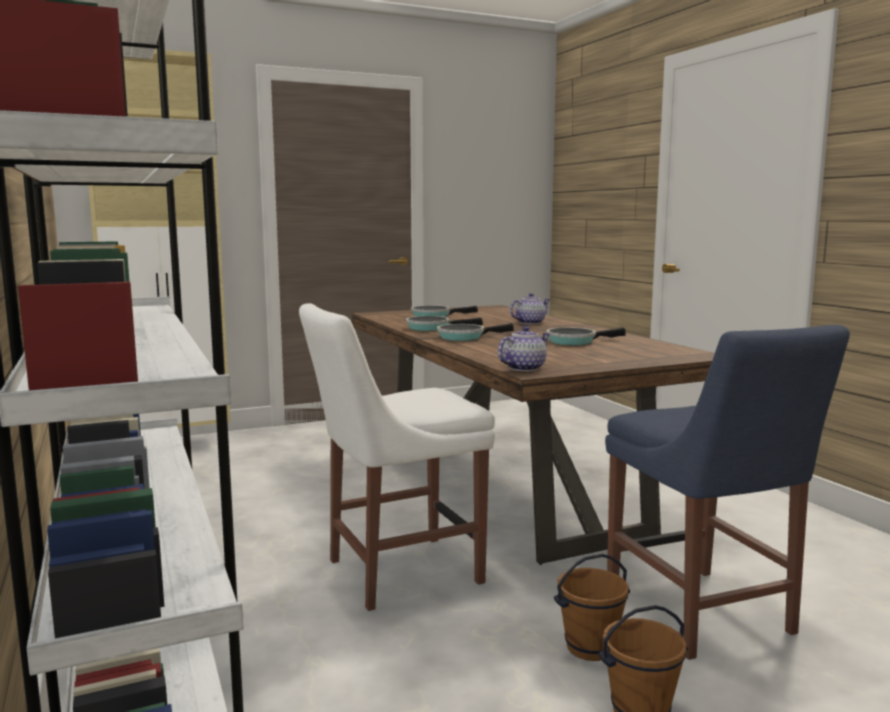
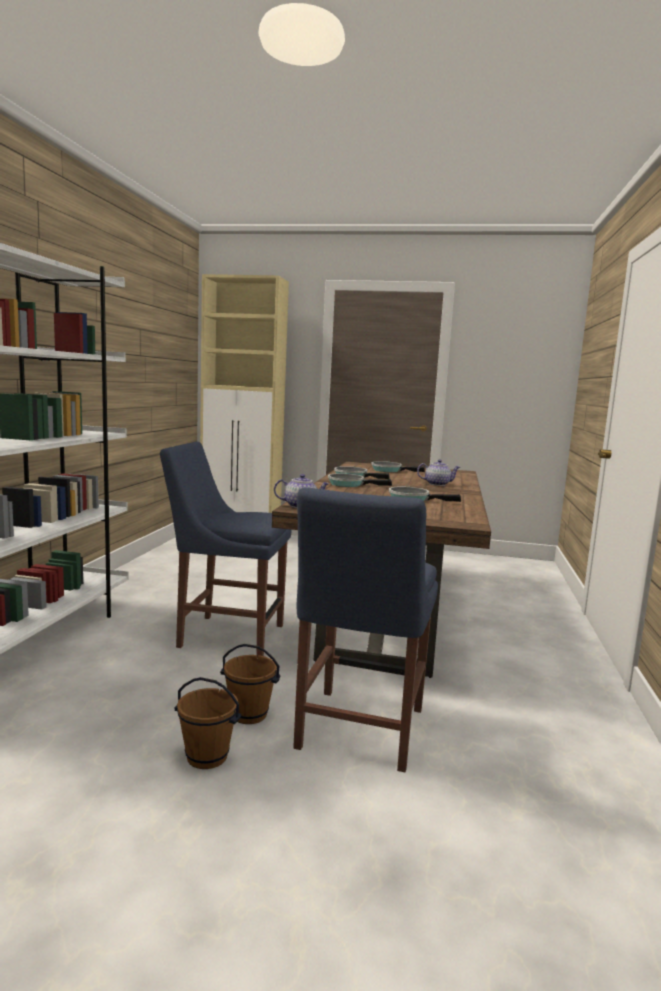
camera: 35 degrees right, 0 degrees up
(396, 572) = (226, 635): white chair -> blue chair

